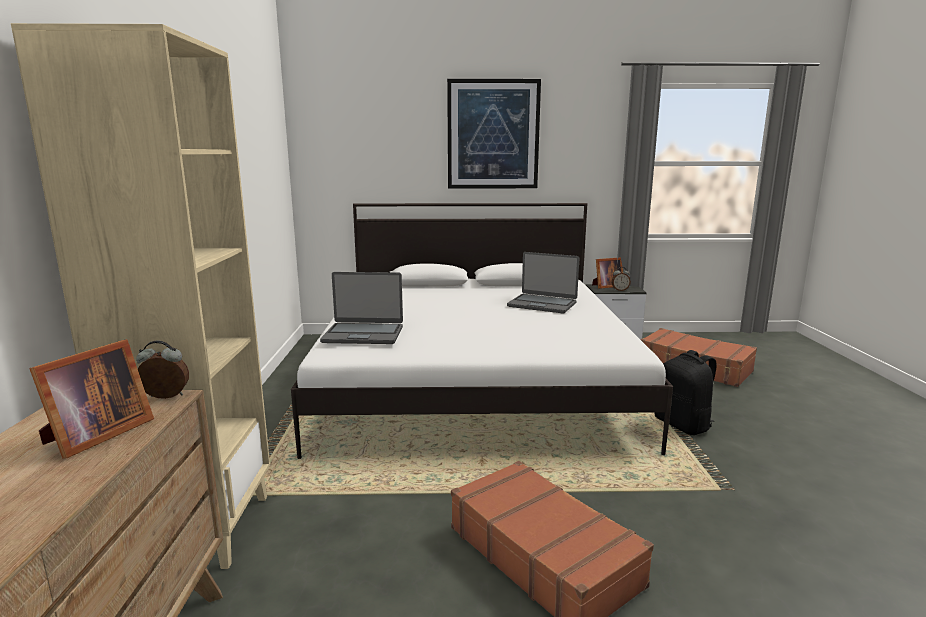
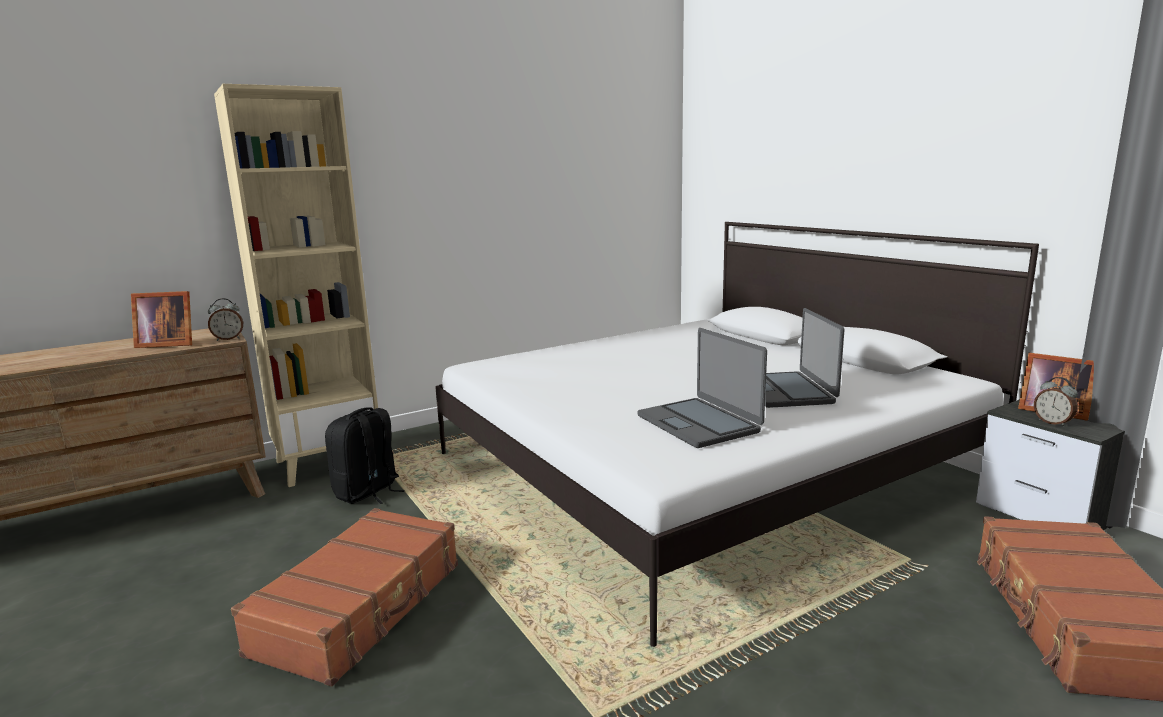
camera: 60 degrees right, 0 degrees up
(165, 397) = (228, 339): alarm clock -> alarm clock turned 105 degrees clockwise
(363, 334) = (530, 359): laptop -> laptop (699, 423)
(493, 135) = (891, 124): picture -> none
(683, 425) = (784, 649): black backpack -> black backpack (367, 492)

